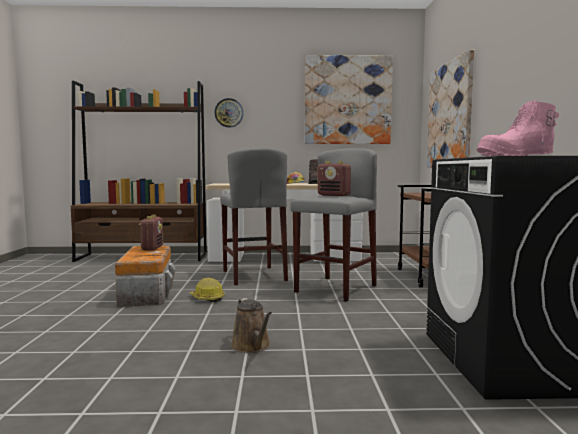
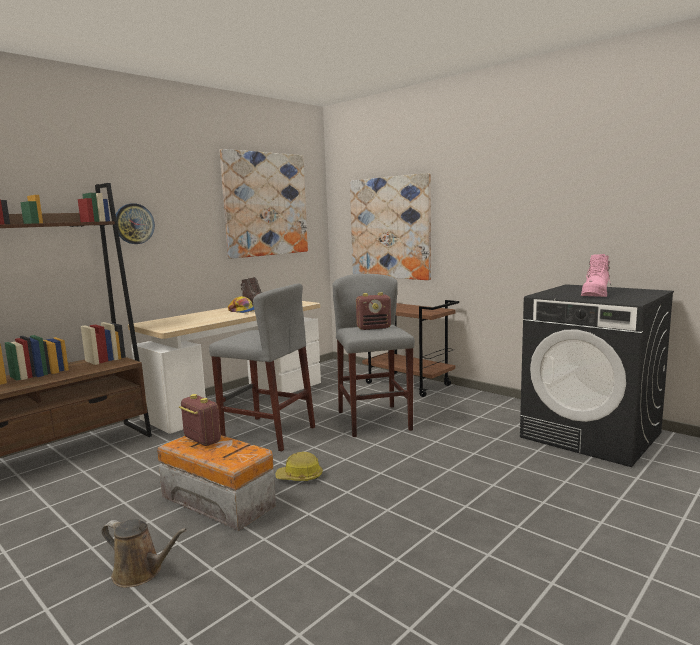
camera: 45 degrees left, 5 degrees up
(252, 346) = (461, 501): brown watering can -> brown watering can (141, 572)

